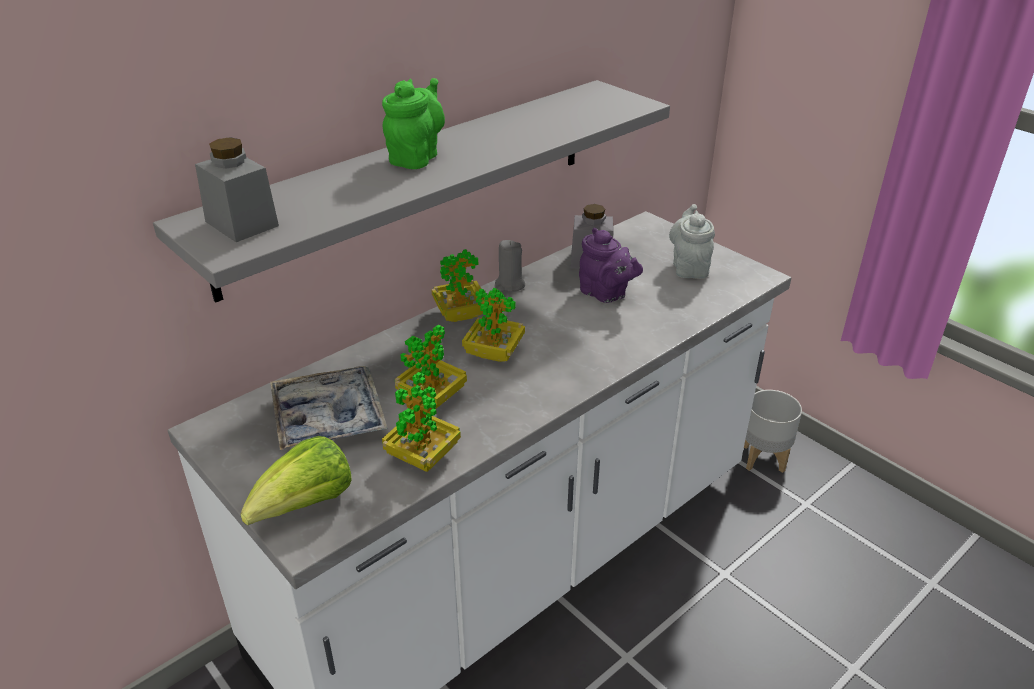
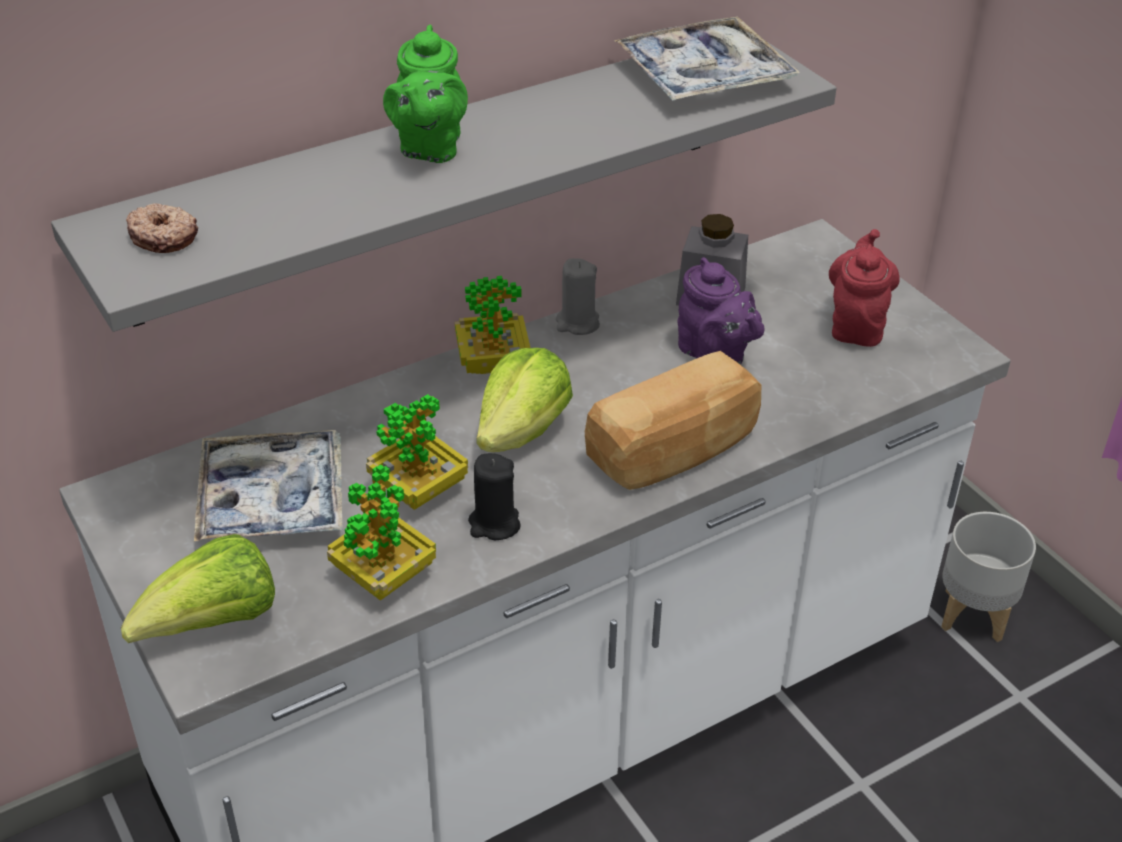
camera: 10 degrees right, 5 degrees up
(242, 223) = (164, 237): grey jar -> donut
(416, 157) = (429, 148): green teapot -> green teapot turned 150 degrees clockwise
(491, 413) = (494, 524): none -> black candle
(494, 353) = (524, 431): potted plant -> lettuce
(583, 106) = (704, 76): none -> tray
(599, 353) = (675, 451): none -> bread
(689, 267) = (856, 325): grey teapot -> red teapot

